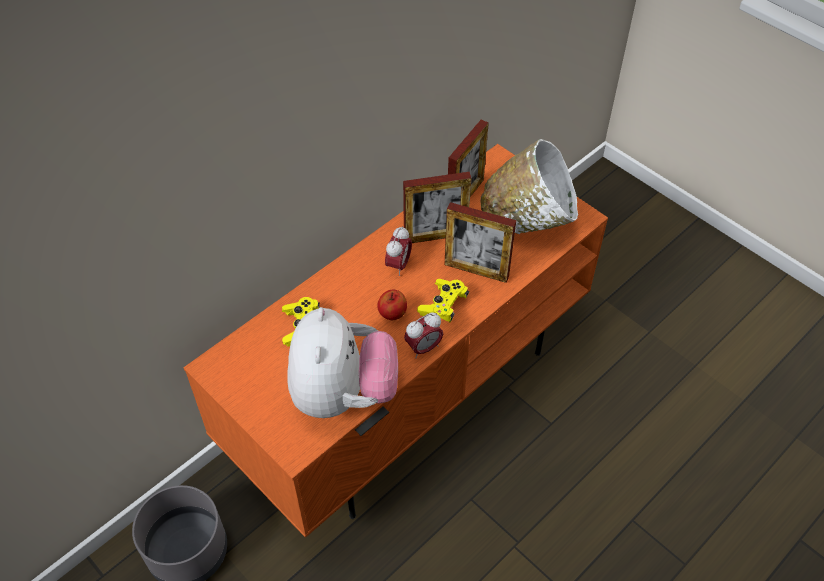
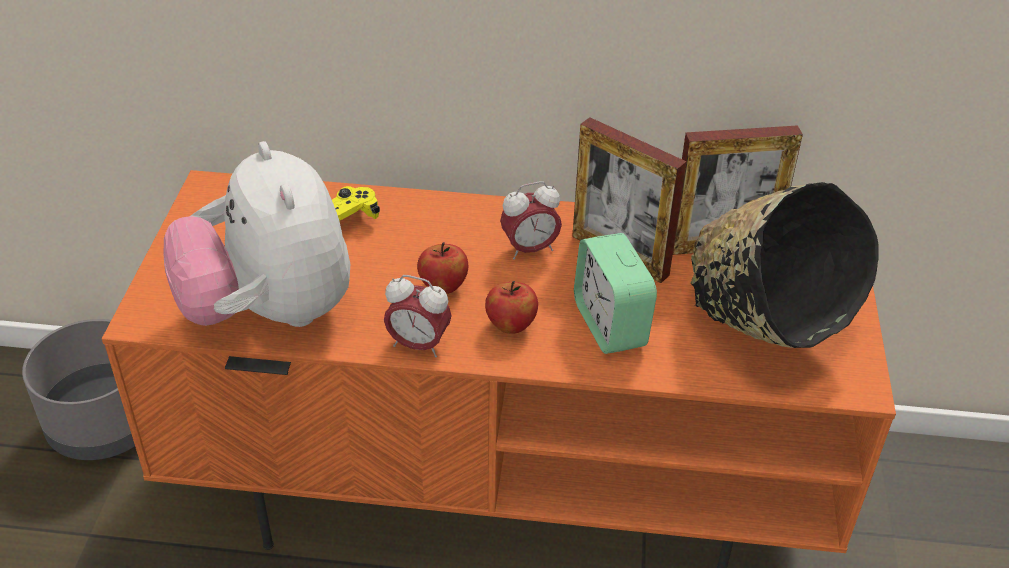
camera: 50 degrees right, 10 degrees down
(343, 394) = (270, 312): plush toy -> plush toy turned 105 degrees clockwise
(443, 306) = (511, 325): yellow game controller -> apple
(476, 270) = (610, 325): picture frame -> alarm clock
(529, 222) = (765, 331): white bowl -> black bowl

